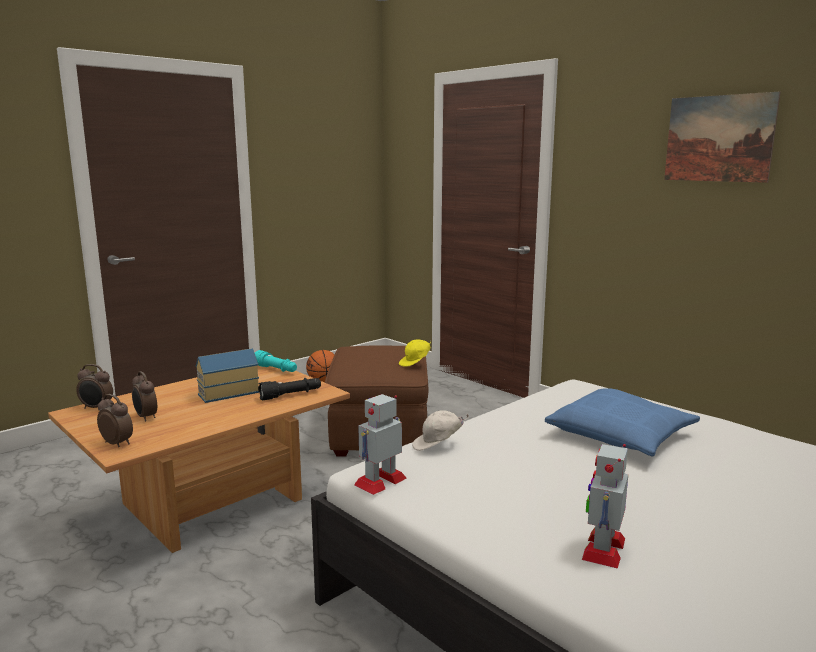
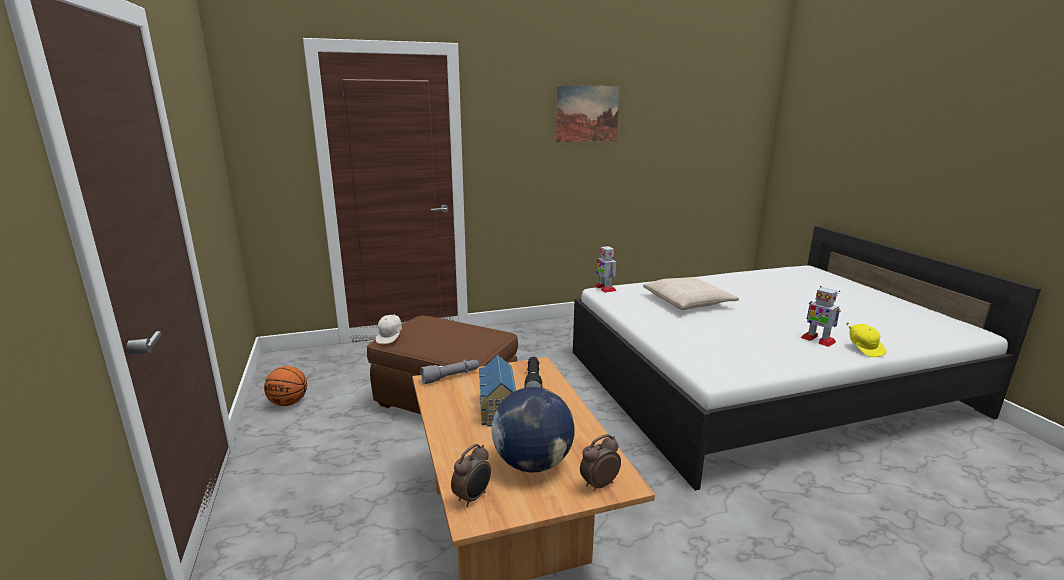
camera: 65 degrees left, 5 degrees up
(145, 417) = (532, 463): alarm clock -> globe
(276, 369) = (451, 377): turquoise flashlight -> grey flashlight
(380, 481) = (731, 374): toy robot -> toy robot (605, 288)
(415, 363) = (477, 324): yellow cap -> yellow cap (864, 349)
(438, 445) = (681, 347): white cap -> white cap (390, 337)
(621, 435) = (688, 302): blue pillow -> beige pillow

